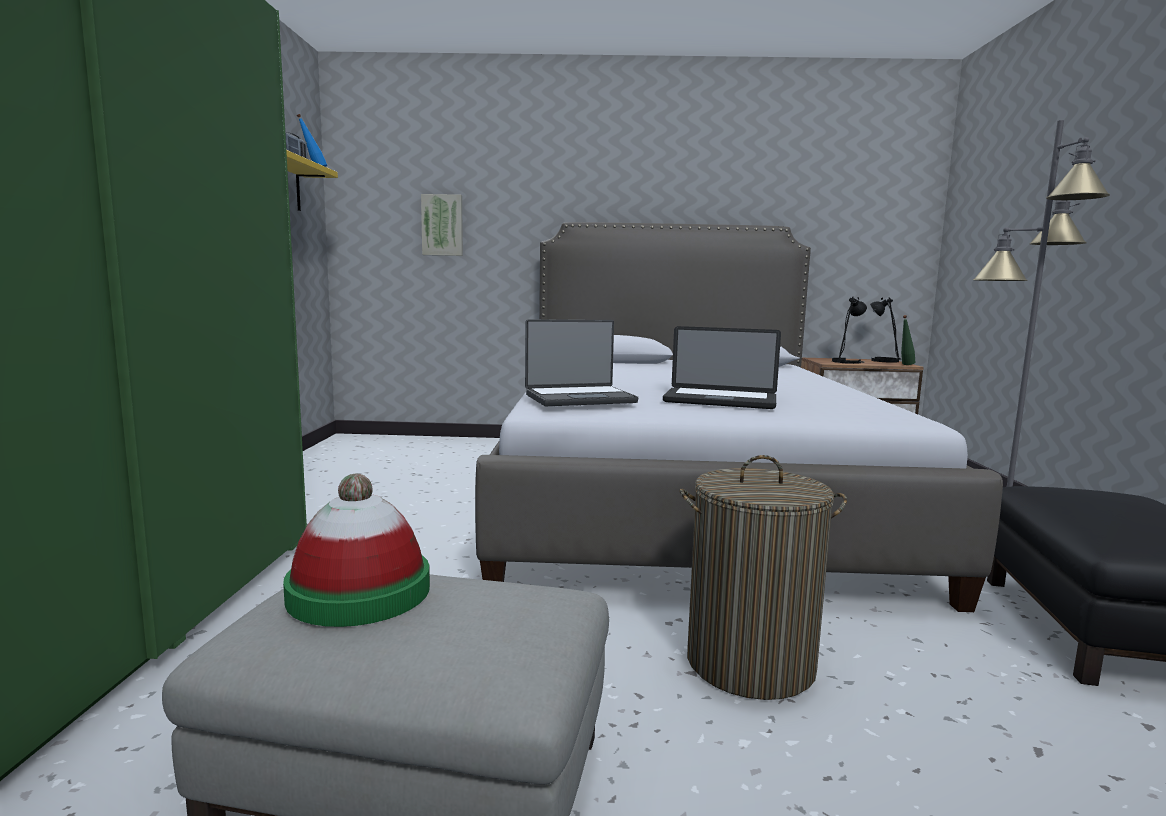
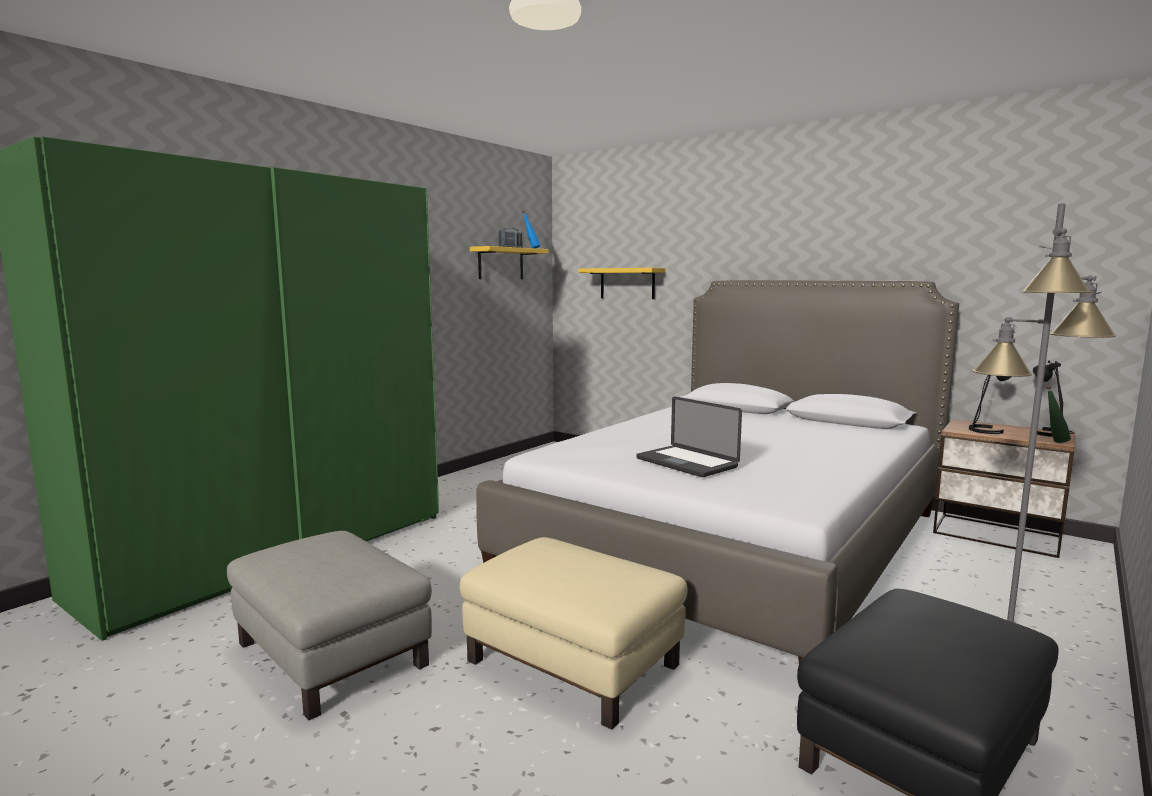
camera: 35 degrees right, 0 degrees up
(359, 592) = (317, 545): hat -> none
(442, 225) = (627, 283): picture -> yellow shelf
(579, 398) = (579, 447): laptop -> none
(750, 663) = (573, 662): laundry basket -> beige ottoman

